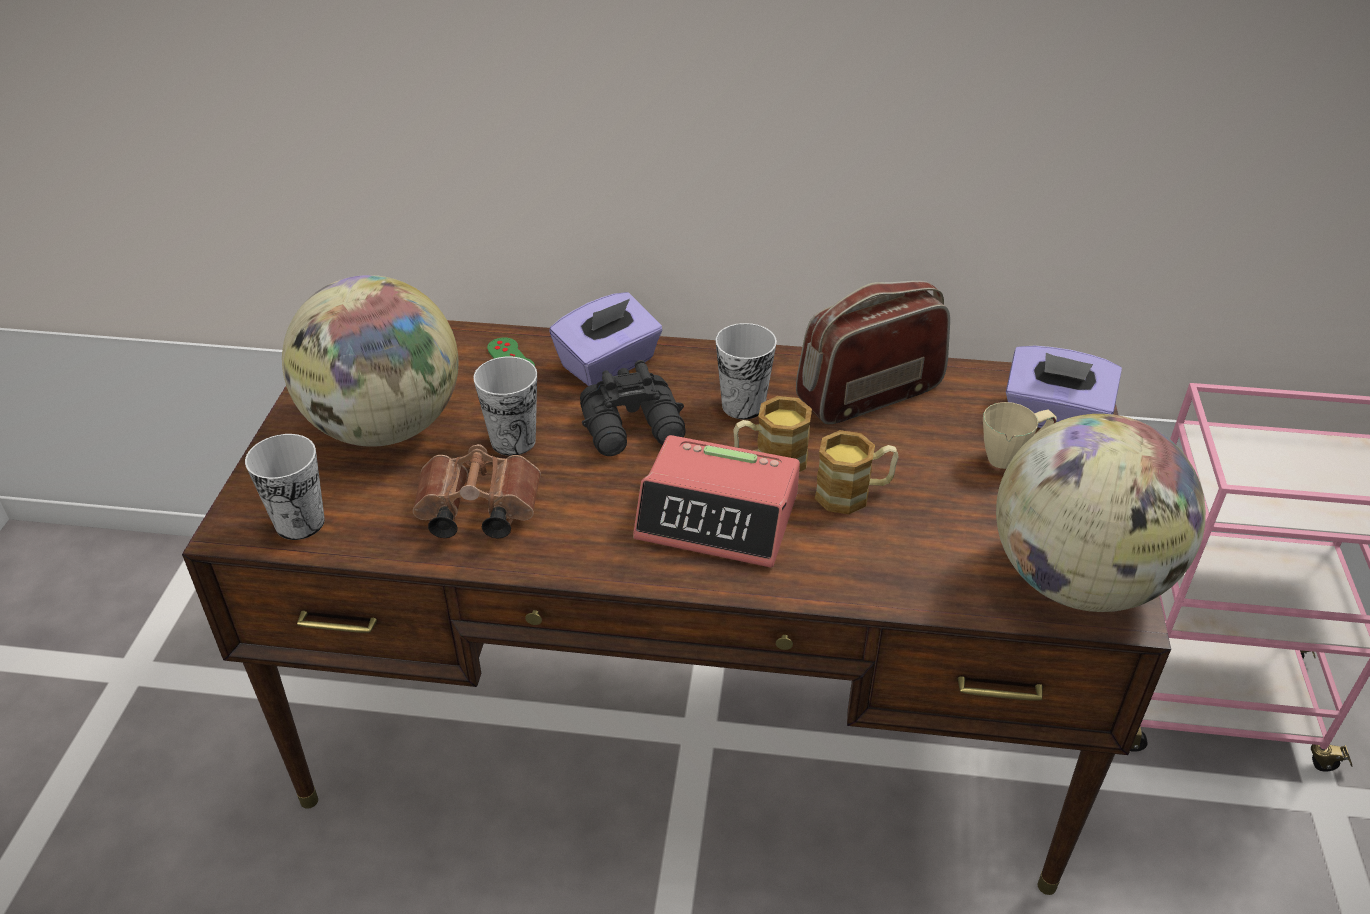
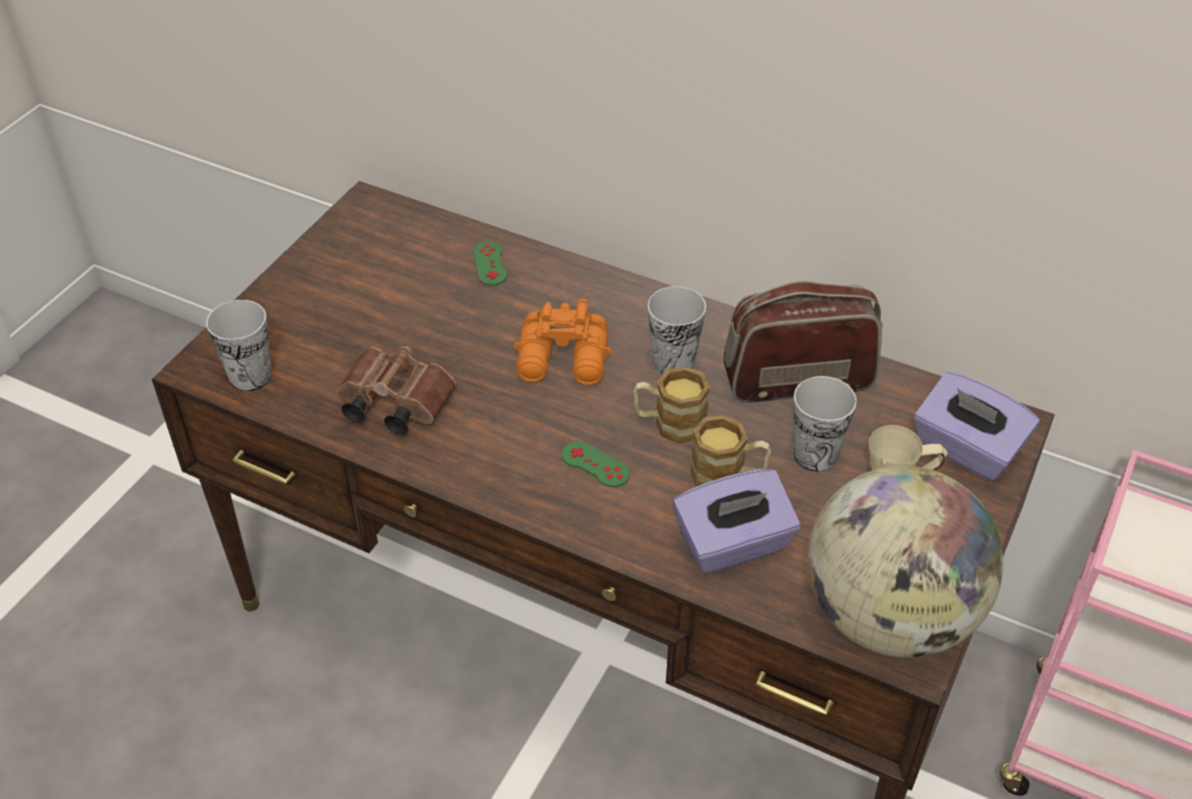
camera: 20 degrees right, 5 degrees up
(385, 427) = (354, 305): globe -> none
(513, 441) = (454, 346): cup -> cup (815, 455)
(609, 364) = (572, 291): purple tissue box -> purple tissue box (733, 545)
(635, 429) = (564, 361): black binoculars -> orange binoculars
(718, 516) = (595, 464): alarm clock -> green game controller

